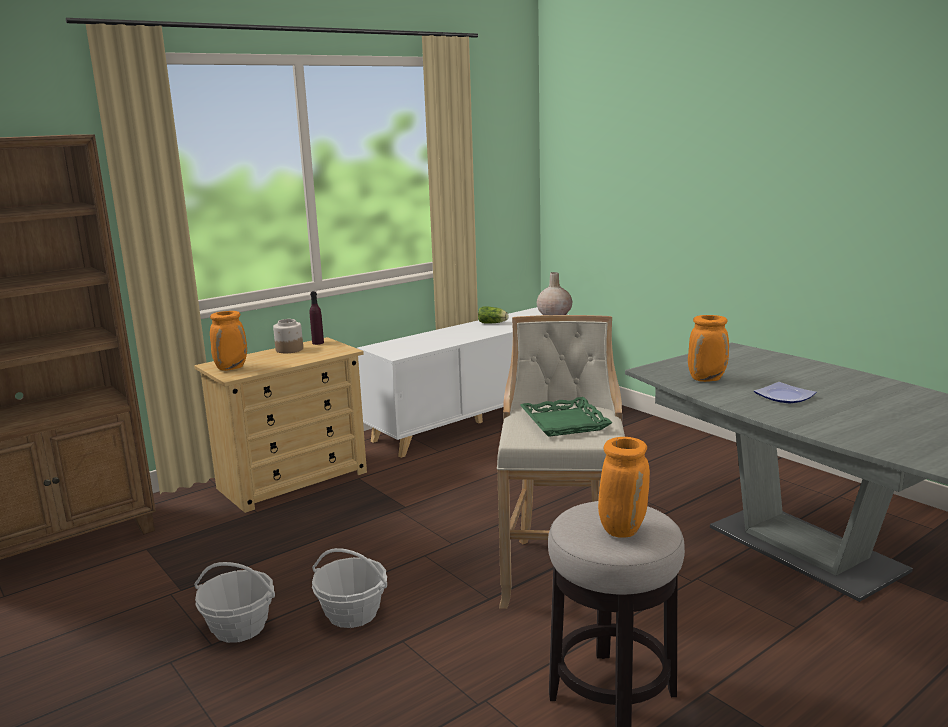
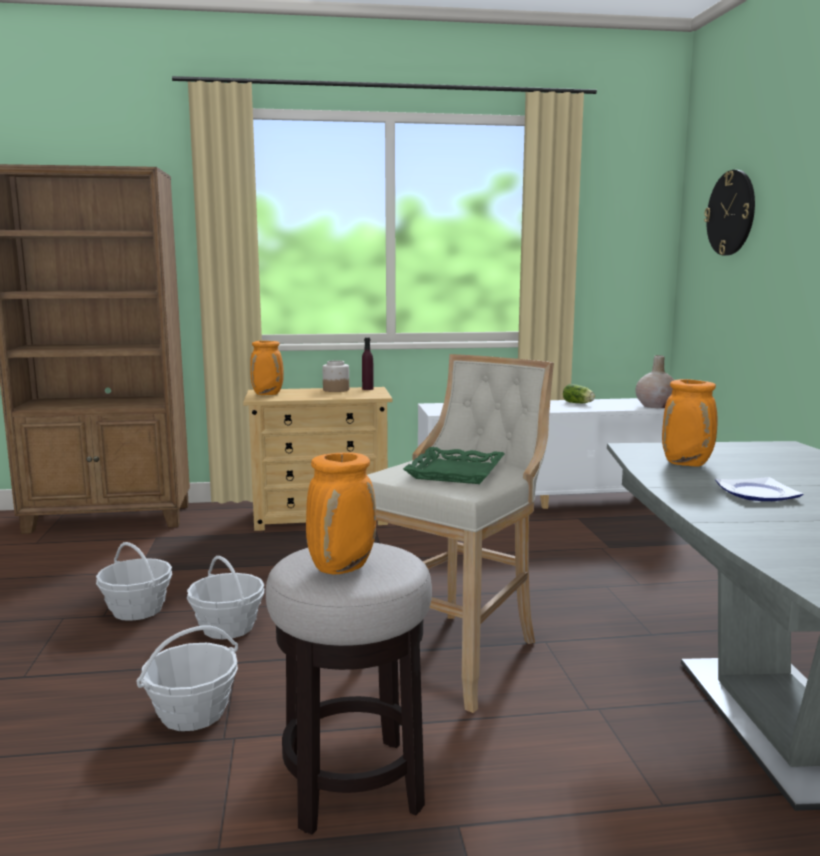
camera: 30 degrees right, 5 degrees down
(425, 696) = (192, 713): none -> basket
(602, 148) = (731, 213): none -> wall clock

